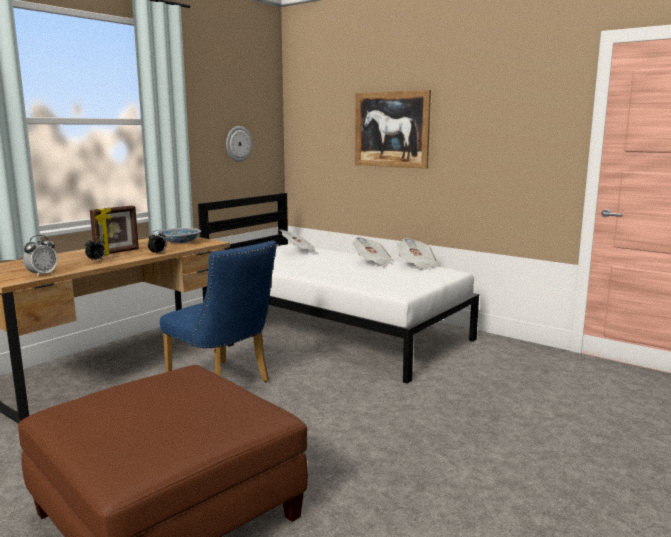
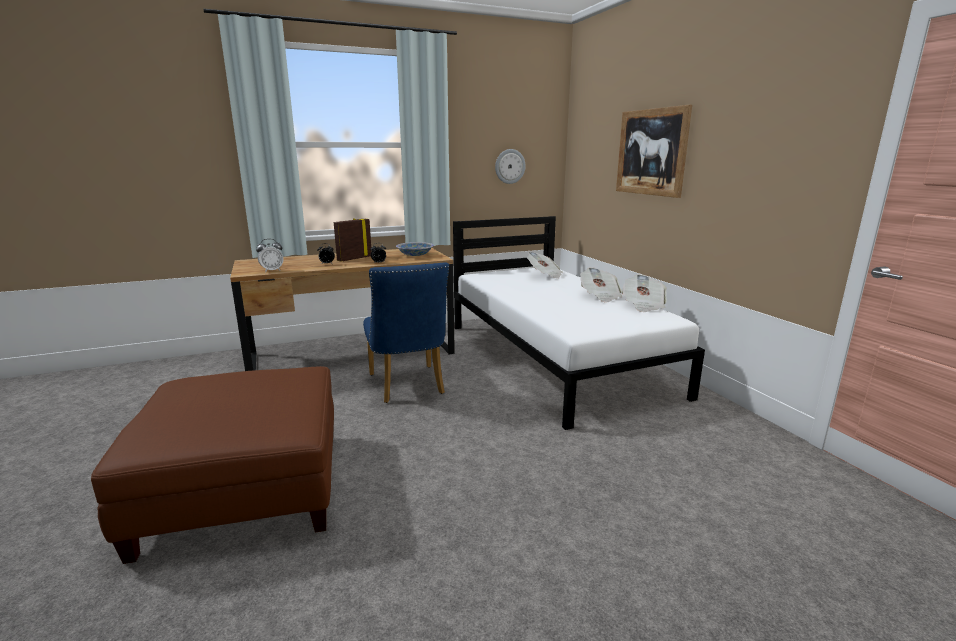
camera: 30 degrees right, 5 degrees up
(117, 252) = (354, 258): picture frame -> picture frame turned 150 degrees clockwise

